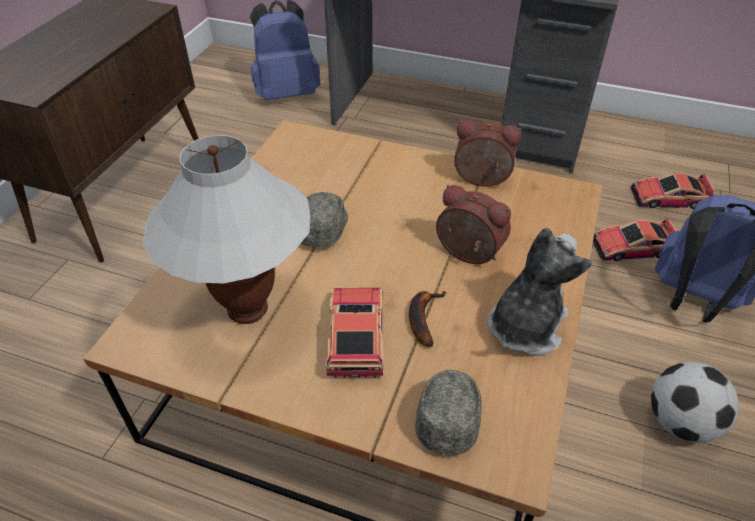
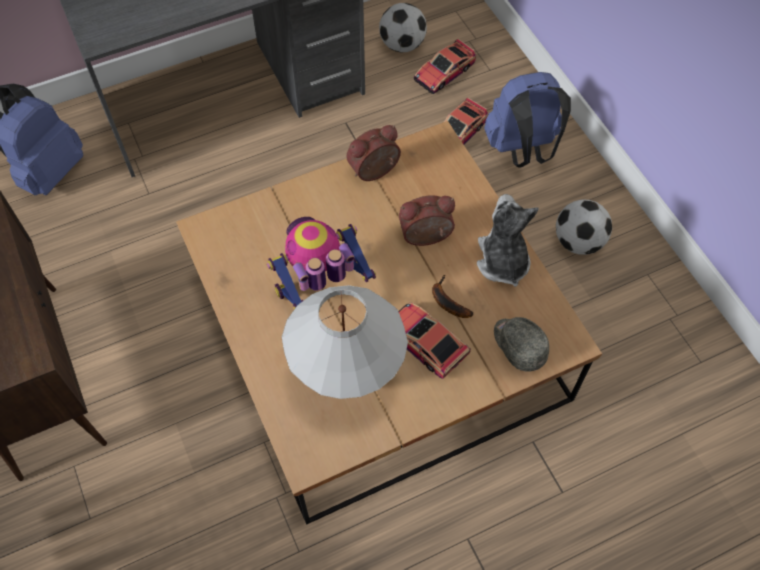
camera: 45 degrees left, 15 degrees up
(323, 227) = (321, 289): grey cap -> toy robot
(646, 160) = (402, 45): none -> football

